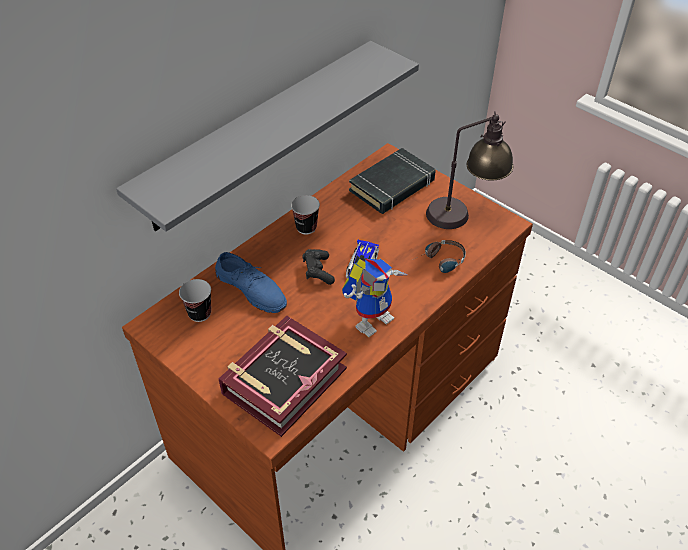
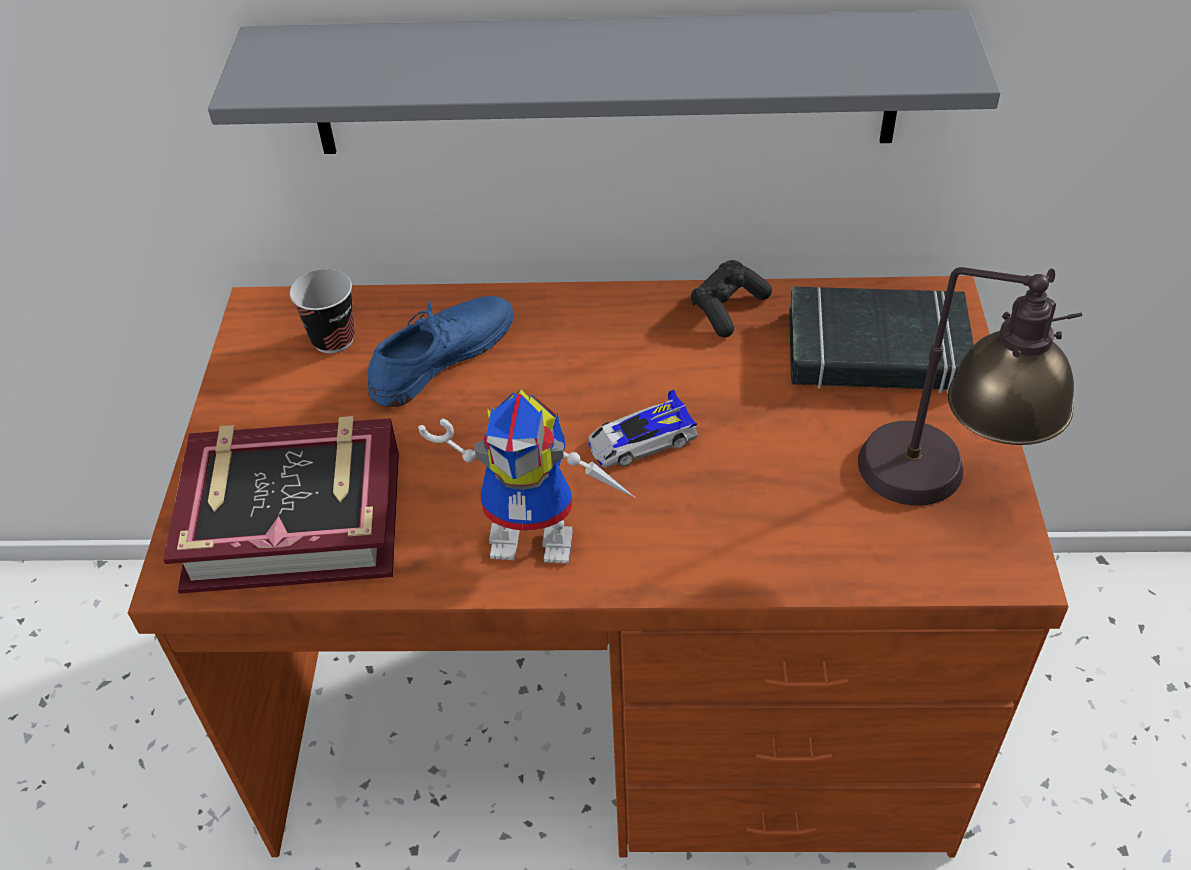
camera: 50 degrees right, 0 degrees up
(251, 288) = (441, 355): blue shoe -> blue shoe turned 135 degrees counterclockwise
(306, 227) = (641, 322): cup -> none
(318, 271) = (563, 400): black game controller -> black game controller (727, 308)
(440, 262) = (777, 536): headphones -> none

